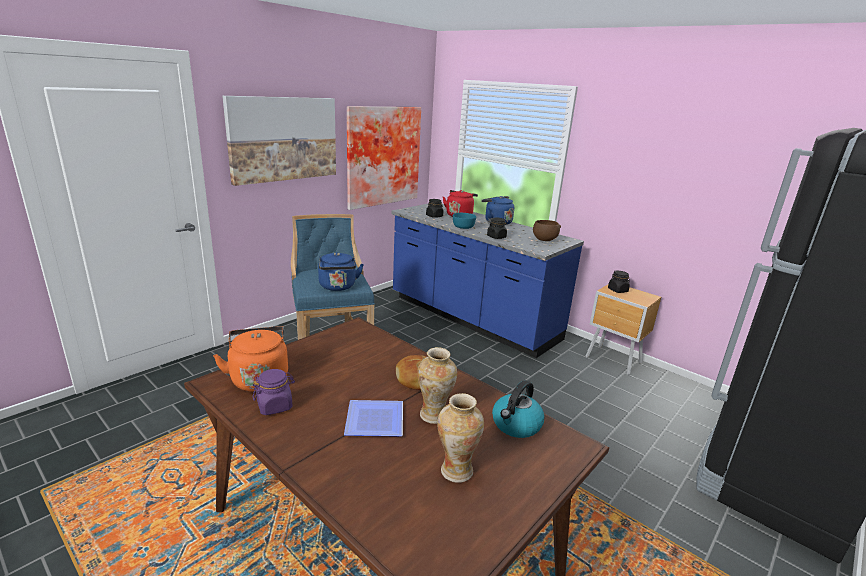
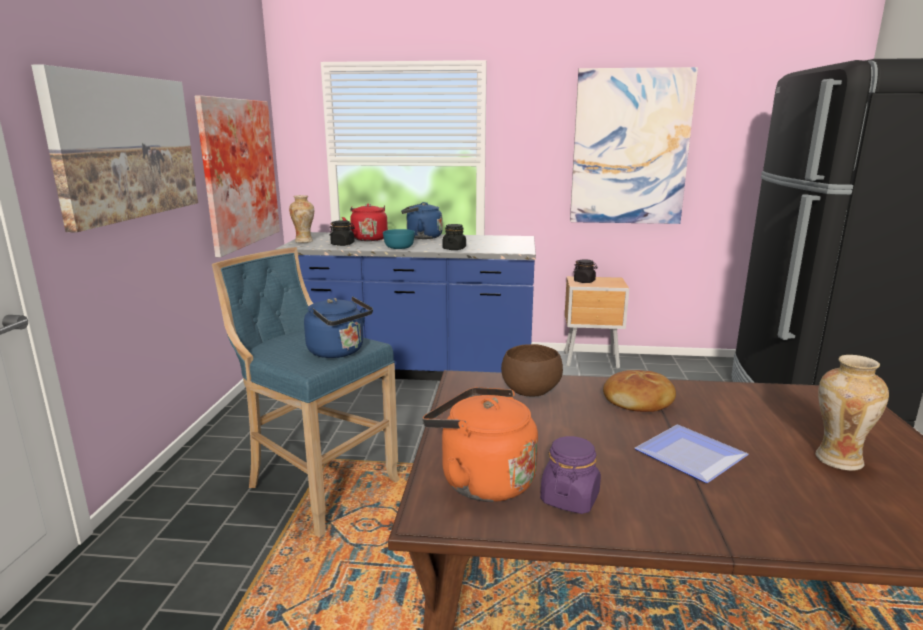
camera: 35 degrees left, 5 degrees down
(434, 415) = (721, 425): vase -> vase (304, 241)
(516, 425) = (786, 401): kettle -> none
(544, 240) = (501, 242): brown bowl -> brown bowl (529, 392)
(691, 179) = (630, 148): none -> picture

